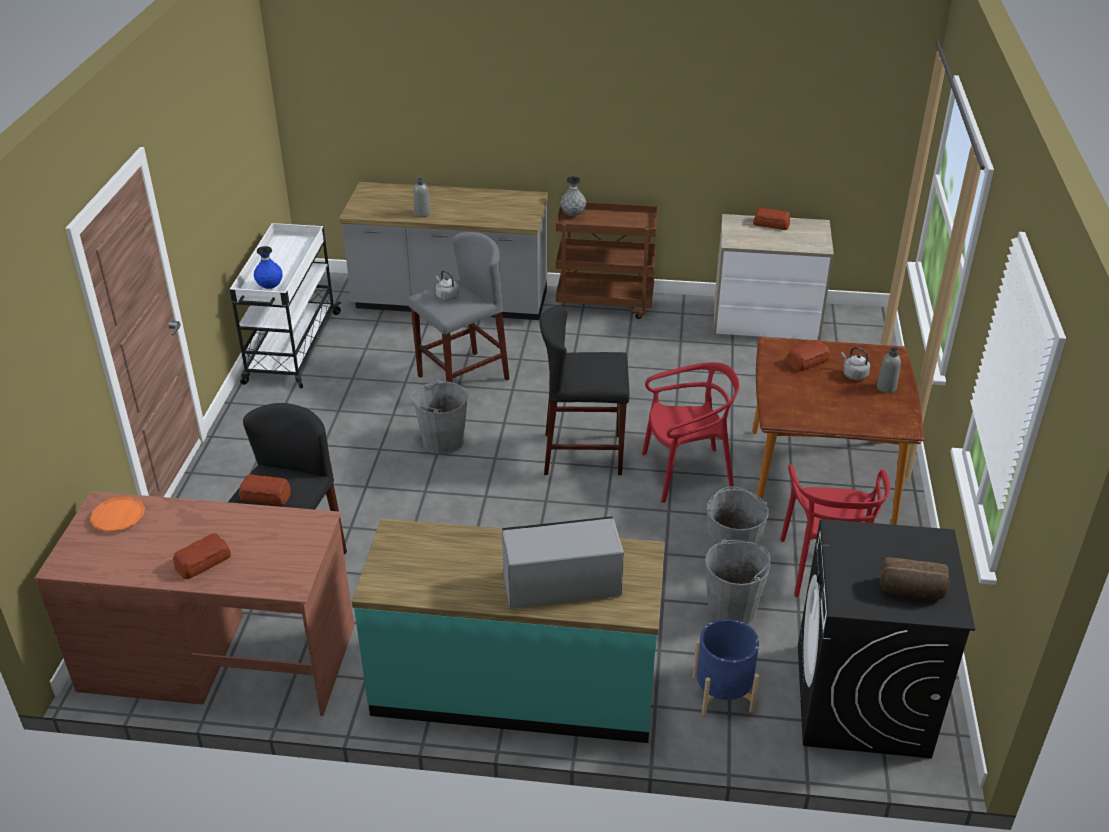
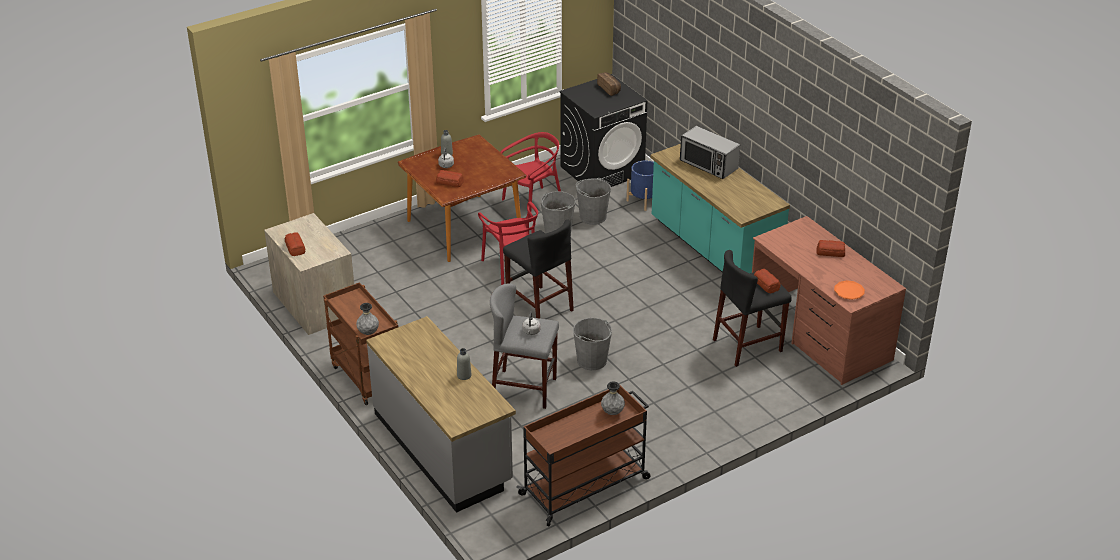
camera: 130 degrees left, 0 degrees up
(270, 287) = (612, 412): blue vase -> grey vase
(292, 348) = (586, 486): white cart -> brown cart
(686, 473) = (512, 267): red chair -> red chair turned 150 degrees counterclockwise

